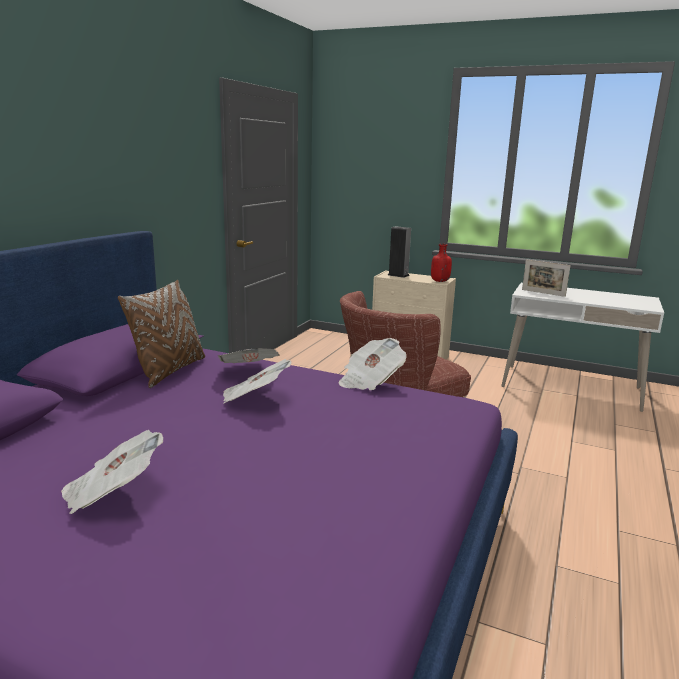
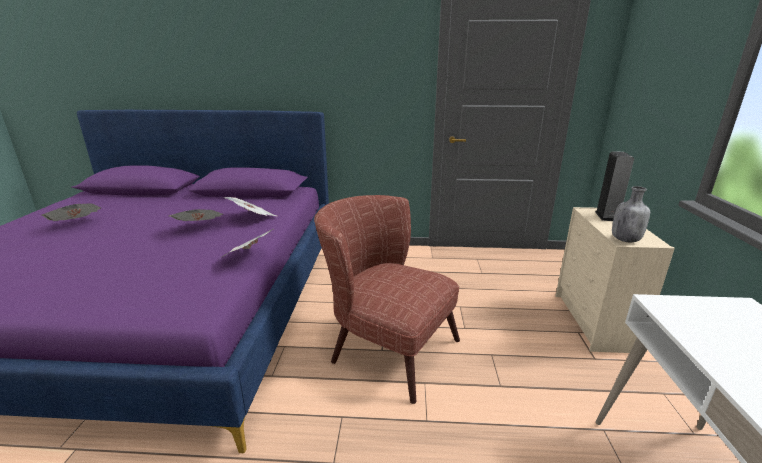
camera: 70 degrees right, 5 degrees up
(169, 371) = (248, 201): brown pillow -> none
(439, 281) = (625, 240): red bottle -> grey bottle
(543, 293) = (706, 324): picture frame -> none

